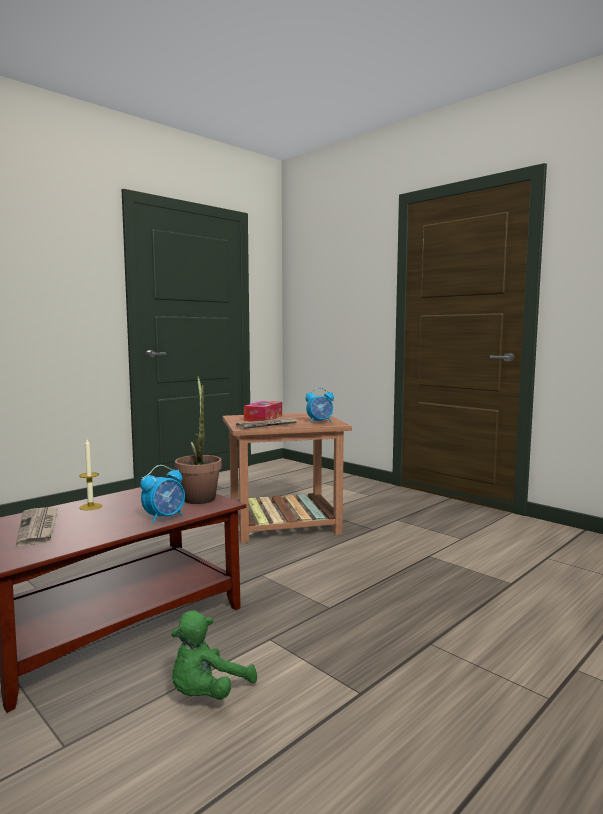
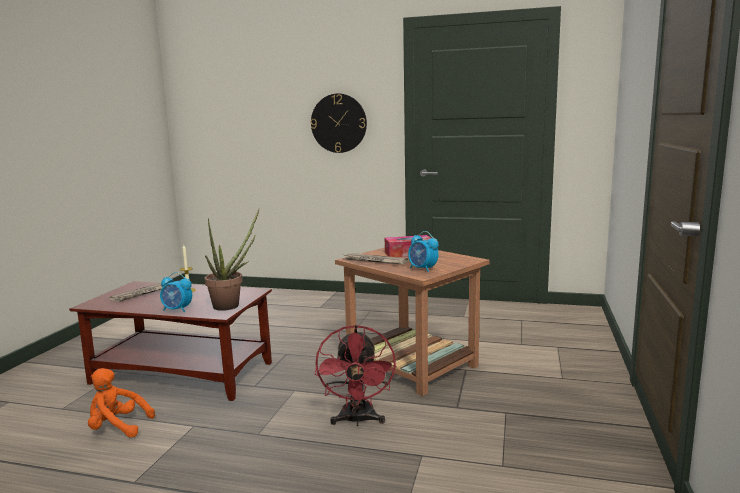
camera: 60 degrees right, 5 degrees up
(50, 295) = (338, 123): none -> wall clock
(207, 693) = (117, 427): green plush toy -> orange plush toy
(354, 563) = (357, 420): none -> red fan

